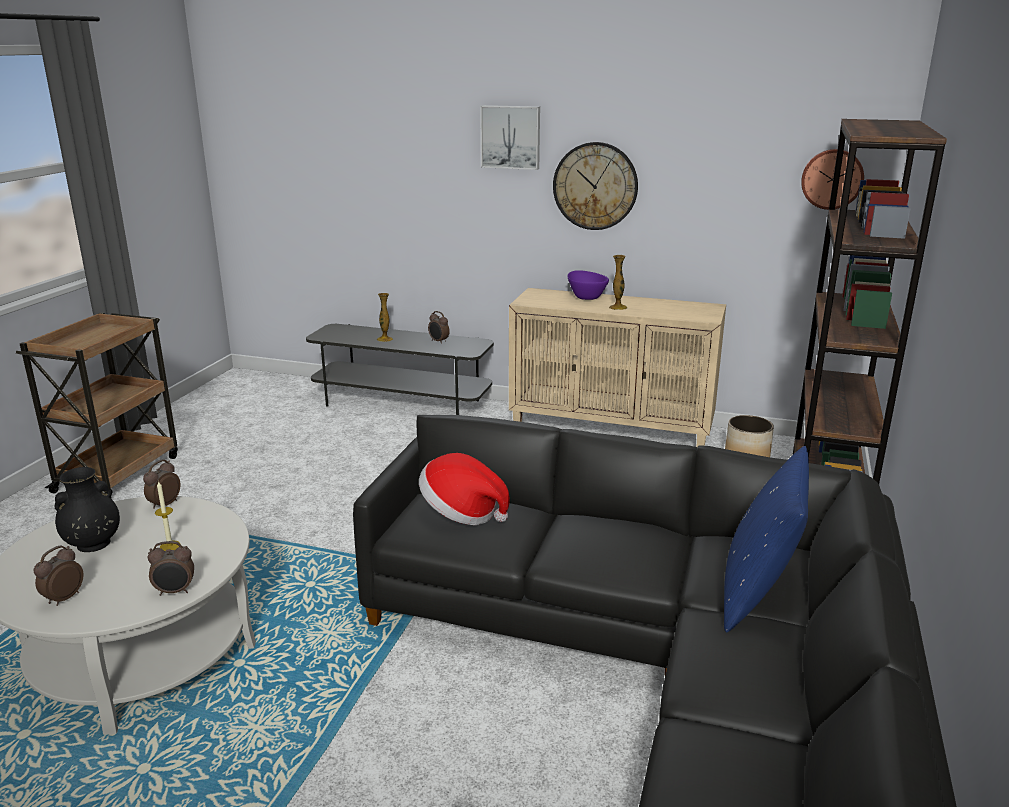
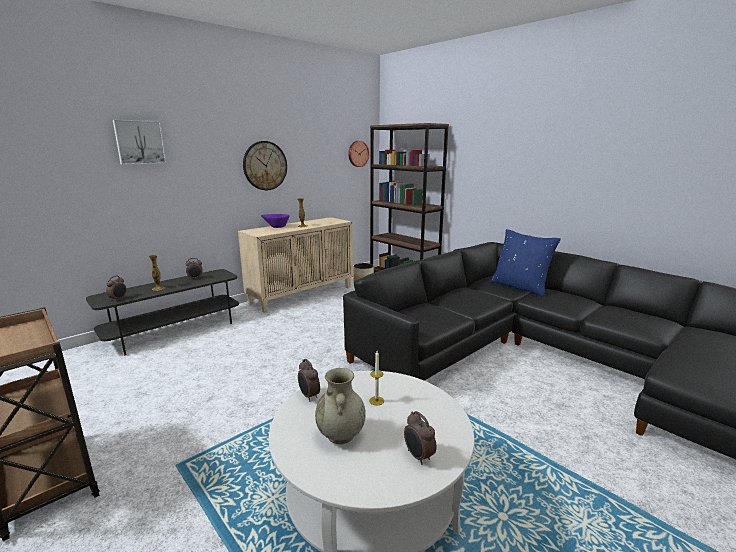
camera: 60 degrees left, 5 degrees down
(92, 544) = (341, 435): black vase -> beige vase
(175, 591) = (441, 405): alarm clock -> alarm clock (118, 299)
(461, 512) = (416, 315): hat -> none
(511, 137) = (214, 139): picture -> picture (139, 142)

